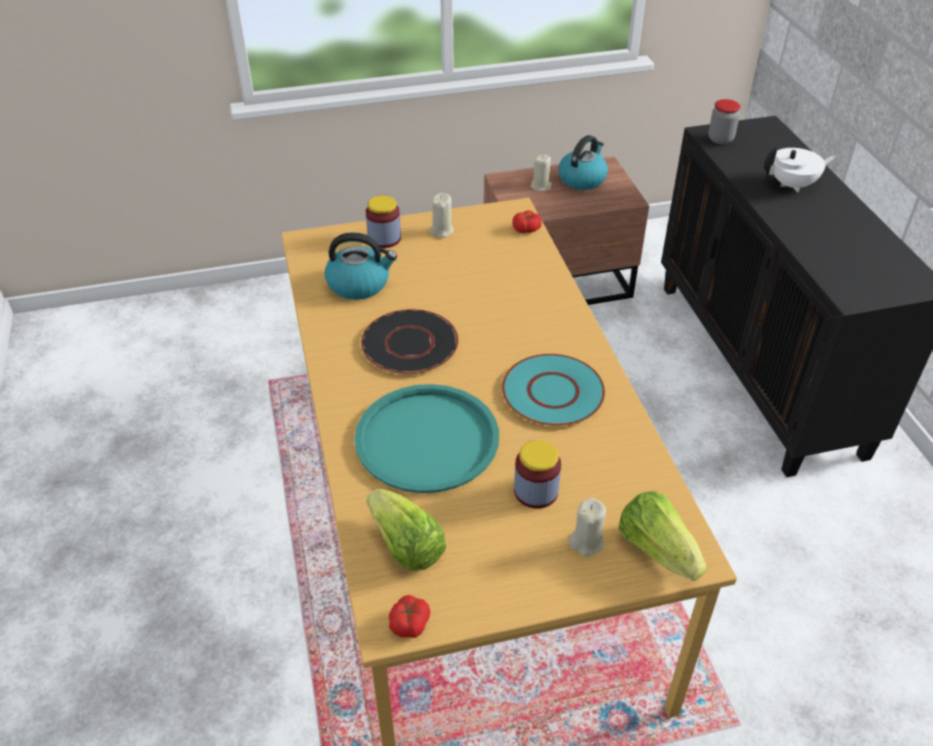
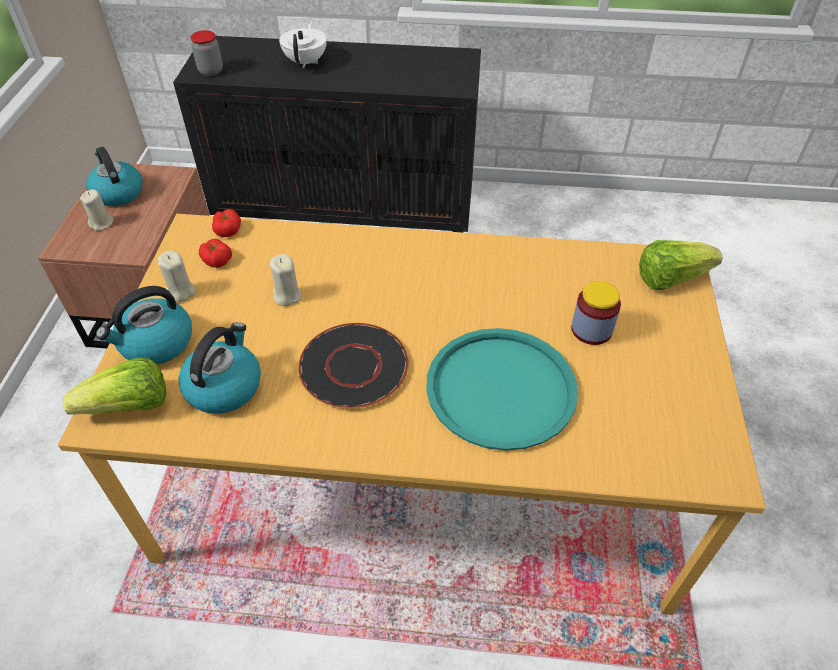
camera: 70 degrees left, 5 degrees up
(384, 238) = (156, 344): jar -> kettle
(405, 545) = (634, 440): lettuce -> lettuce (129, 407)
(409, 623) = (726, 460): tomato -> tomato (216, 260)
(553, 391) = (473, 282): turquoise plate -> none
(586, 542) = (654, 316): beige candle -> beige candle (287, 295)

